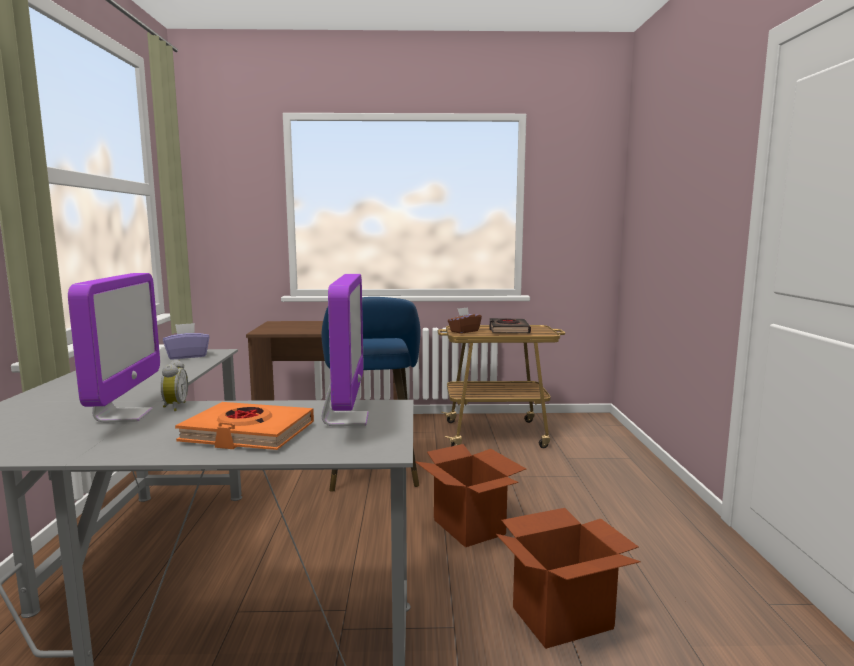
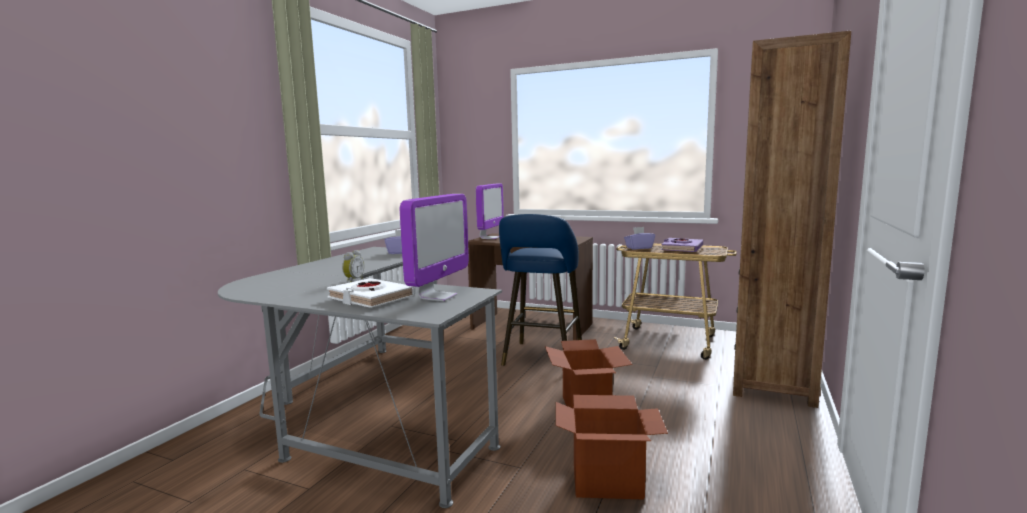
camera: 25 degrees right, 0 degrees up
(124, 416) = (322, 283): monitor -> monitor (489, 238)
(247, 433) = (370, 298): orange book -> white book
(464, 331) = (639, 248): brown tissue box -> purple tissue box
(508, 330) = (681, 248): black book -> purple book
(622, 465) = (772, 384): none -> brown bookcase

